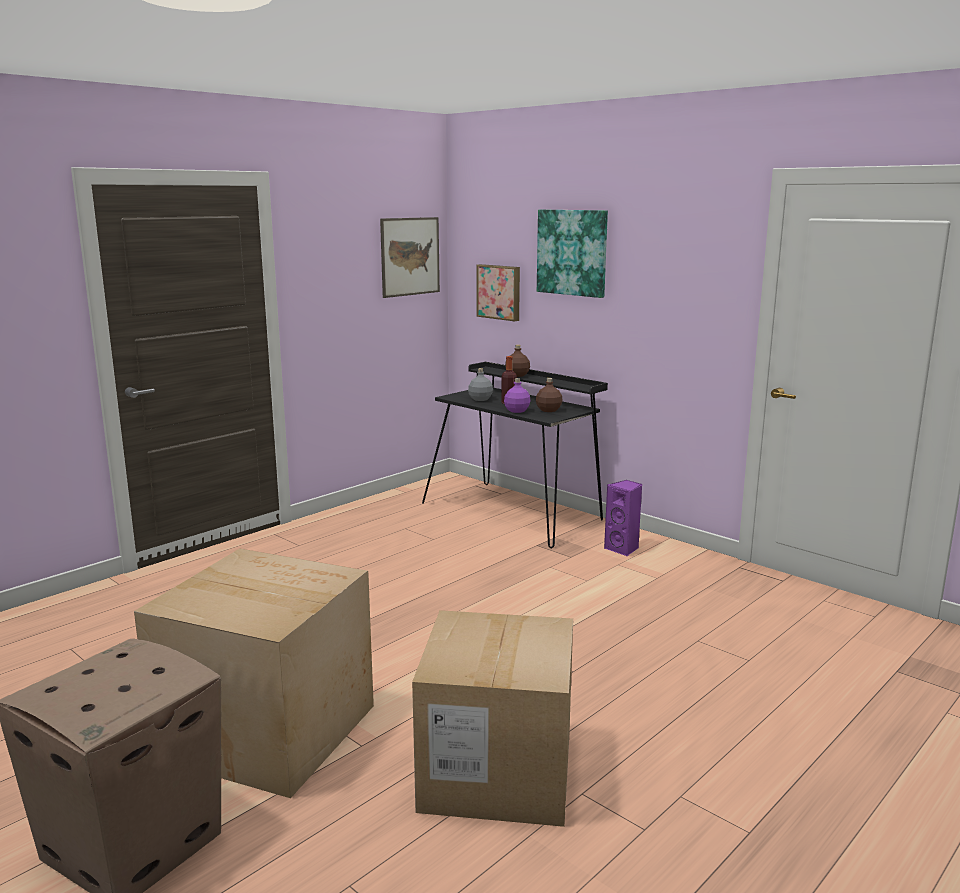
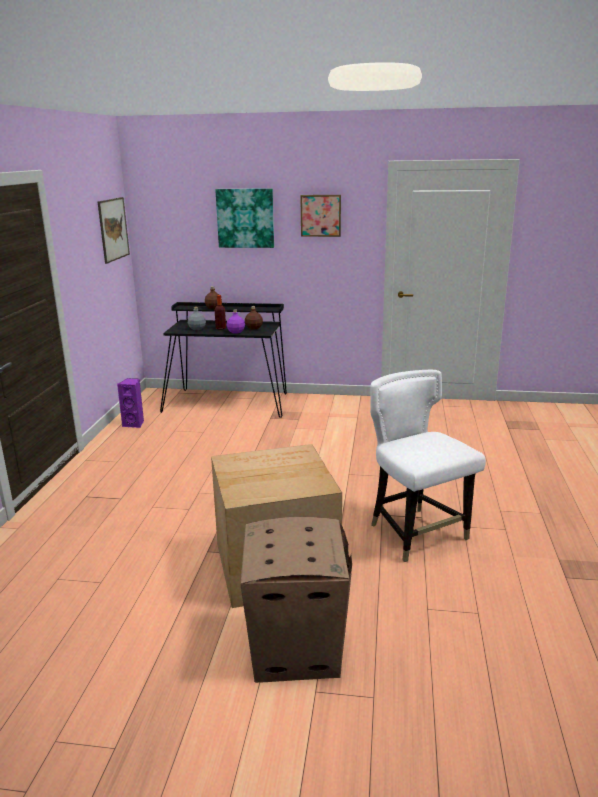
camera: 35 degrees left, 5 degrees up
(497, 771) = (417, 533): cardboard box -> white chair
(499, 292) = (183, 250): picture -> picture (321, 215)
(623, 549) = (319, 407): purple speaker -> purple speaker (134, 424)

